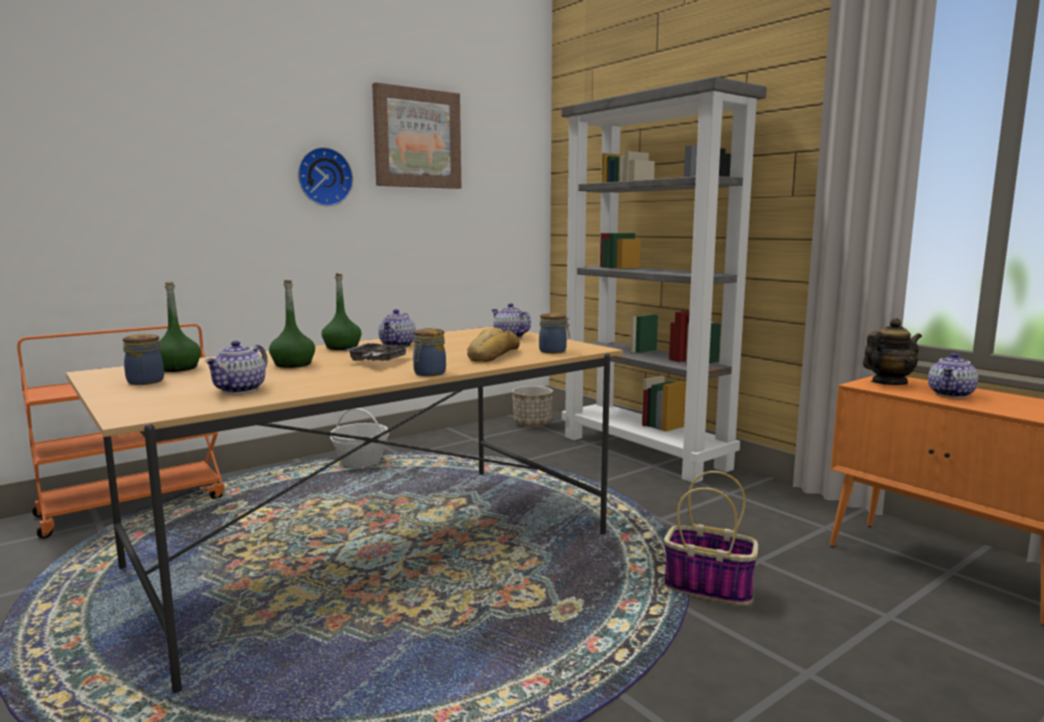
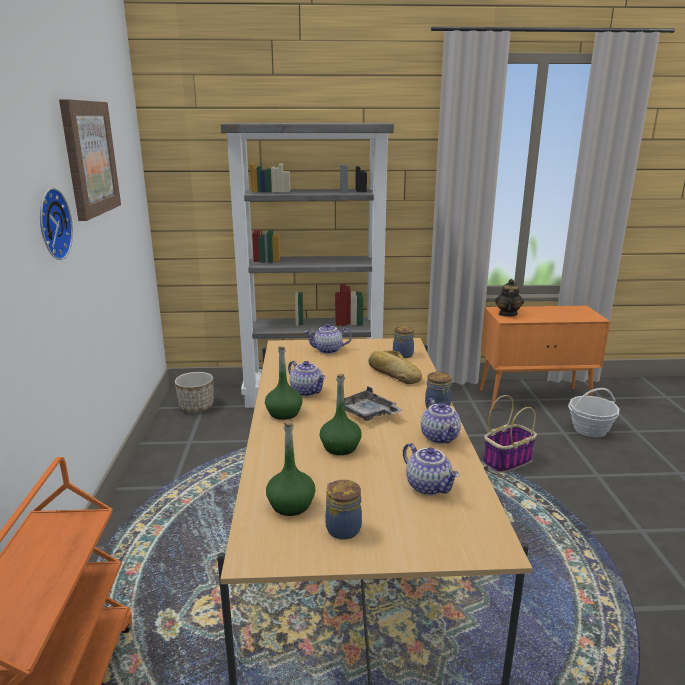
camera: 55 degrees left, 10 degrees up
(360, 462) = (157, 513): basket -> basket (590, 429)
(952, 394) = (540, 314): teapot -> teapot (440, 437)

